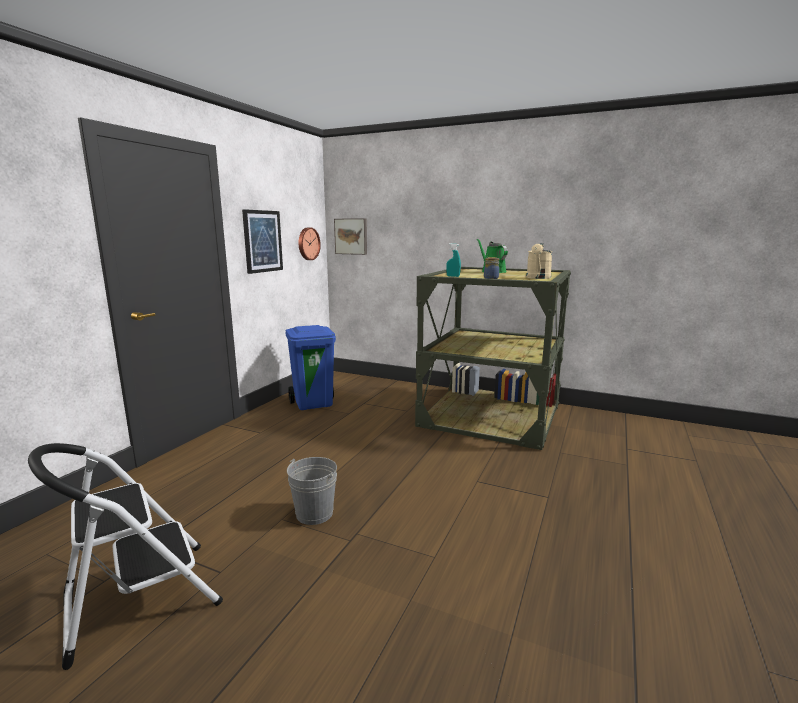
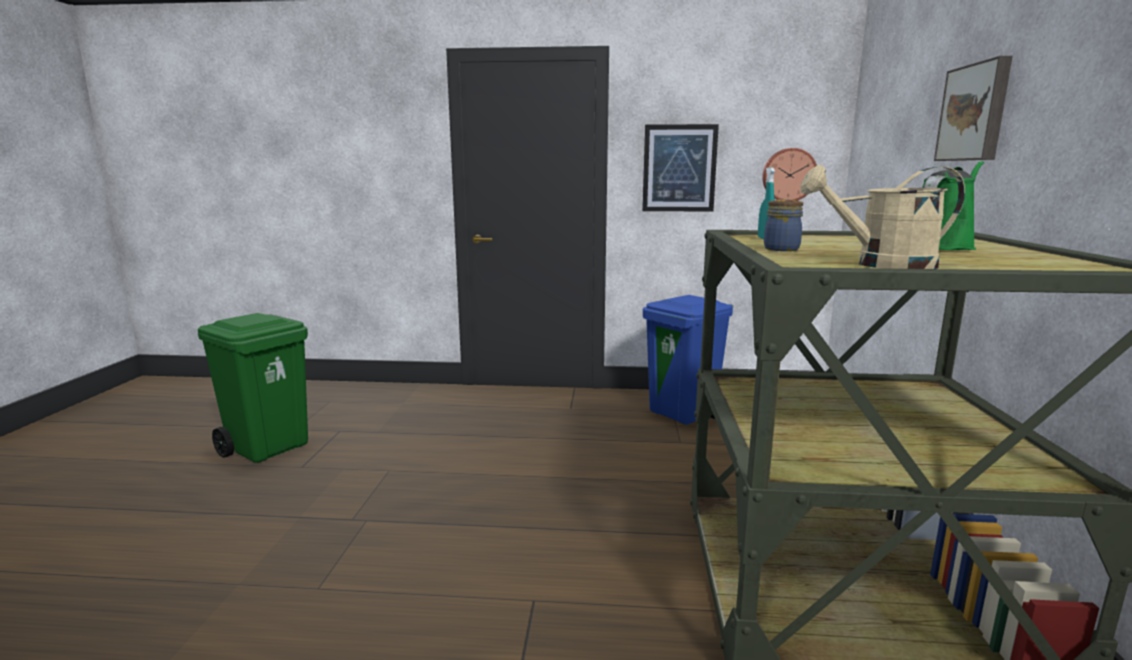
camera: 70 degrees right, 0 degrees up
(136, 601) = (269, 447): step ladder -> green trash can
(314, 513) = (403, 485): grey bucket -> none
(351, 236) = (867, 162): picture -> picture (975, 113)

